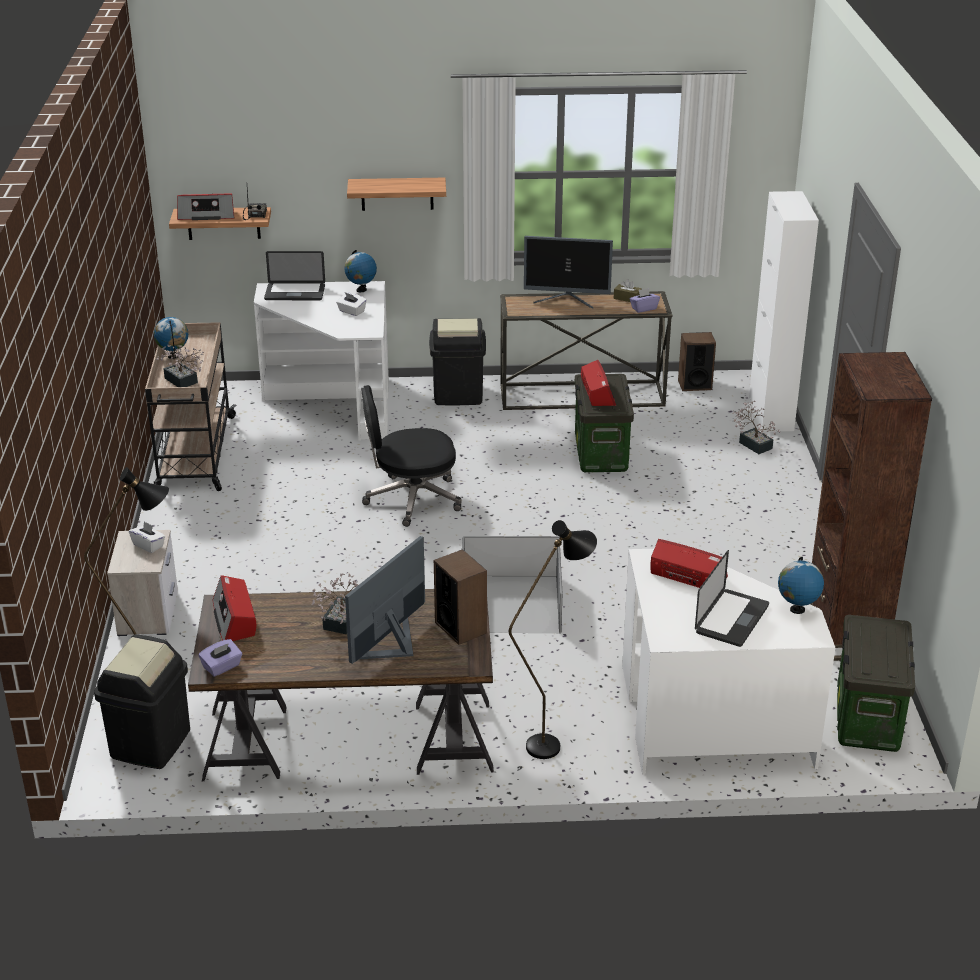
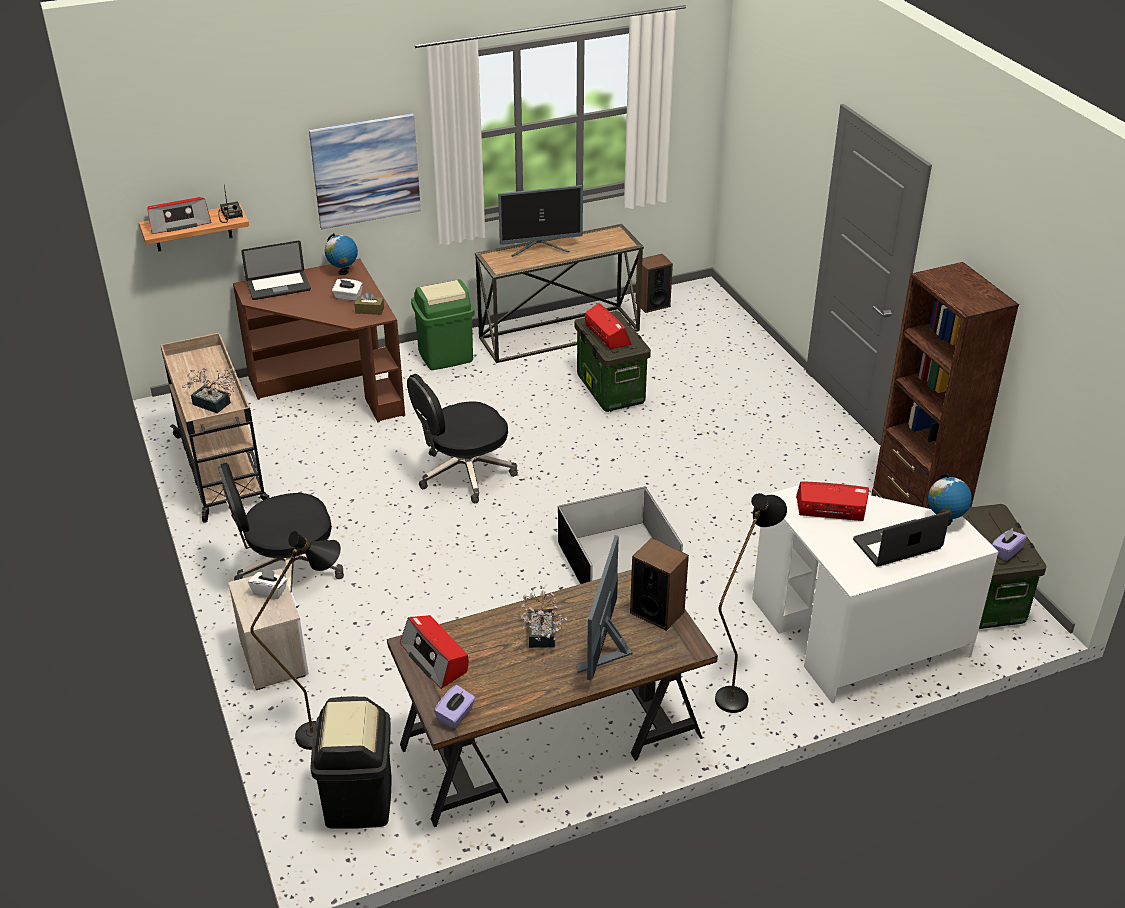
camera: 20 degrees left, 5 degrees up
(173, 356) = (187, 378): globe -> none
(202, 547) = (288, 570): none -> black office chair
(334, 404) = (331, 389): white desk -> brown desk
(397, 194) = (366, 171): shelf -> picture
(458, 395) = (445, 356): black trash can -> green trash can
(627, 298) = (593, 236): brown tissue box -> brown tissue box (369, 310)
(644, 308) = (615, 244): purple tissue box -> purple tissue box (1006, 551)
(731, 619) = (897, 545): laptop -> laptop turned 120 degrees counterclockwise
(753, 444) = (735, 352): potted plant -> none
(771, 413) = (733, 320): white cabinet -> none

